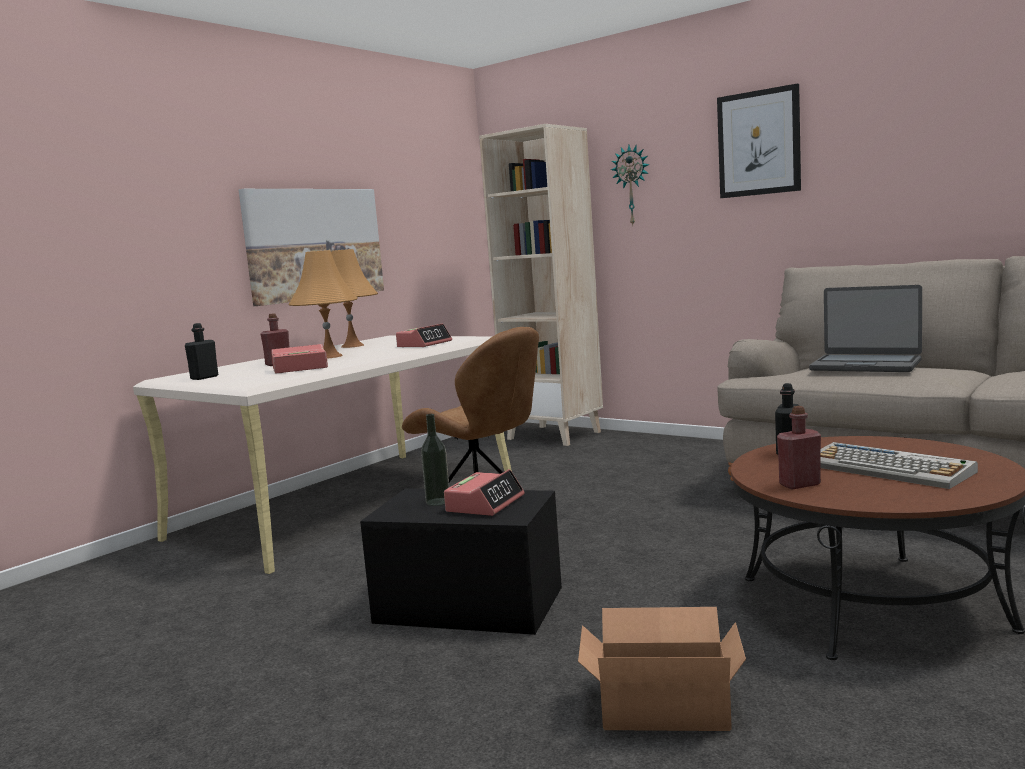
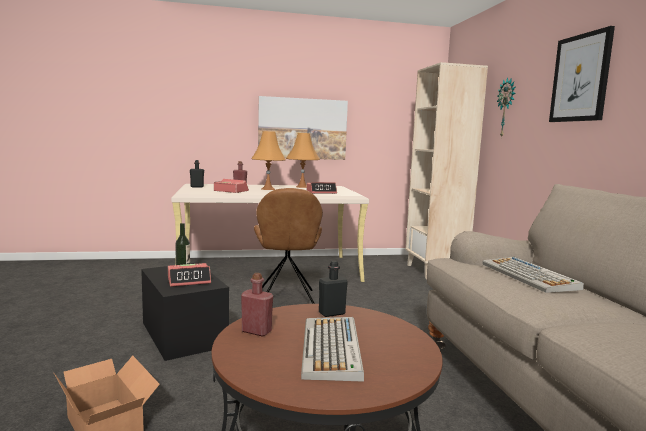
camera: 40 degrees right, 0 degrees up
(865, 365) = (529, 276): laptop -> keyboard

